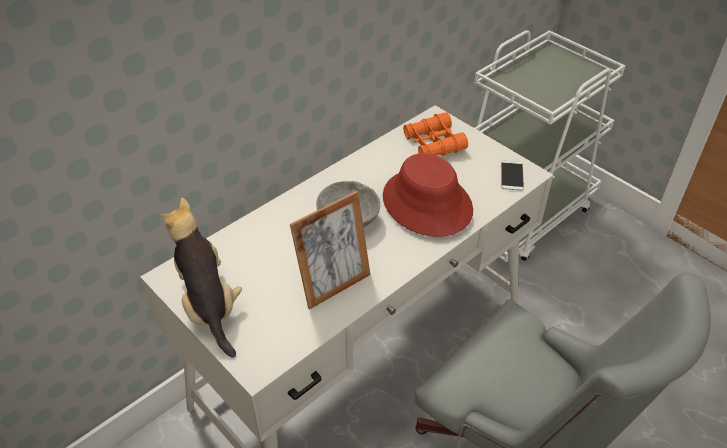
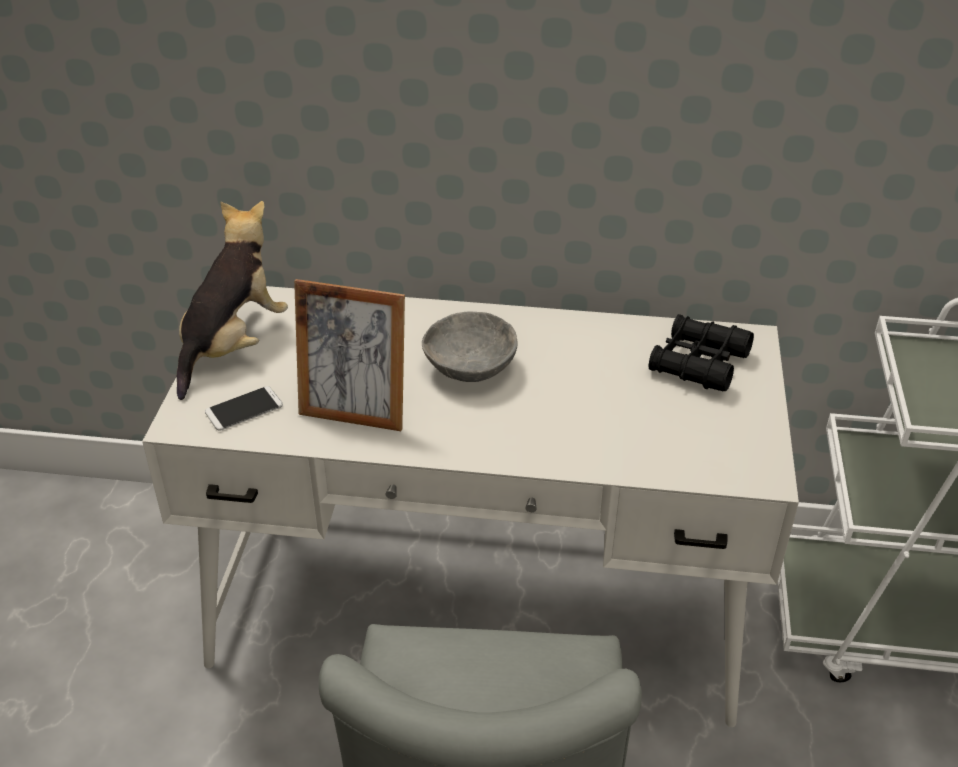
camera: 50 degrees right, 5 degrees down
(426, 203) = (577, 414): red hat -> none
(434, 143) = (698, 363): orange binoculars -> black binoculars
(511, 176) = (736, 462): phone -> phone (244, 409)

